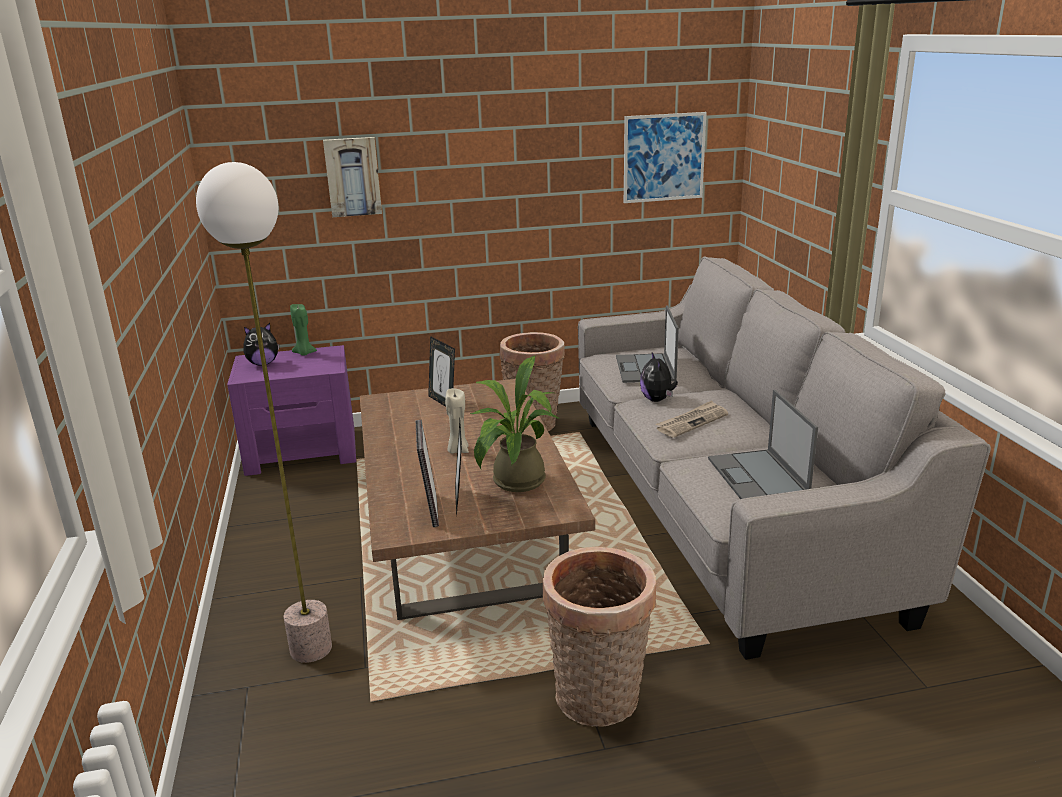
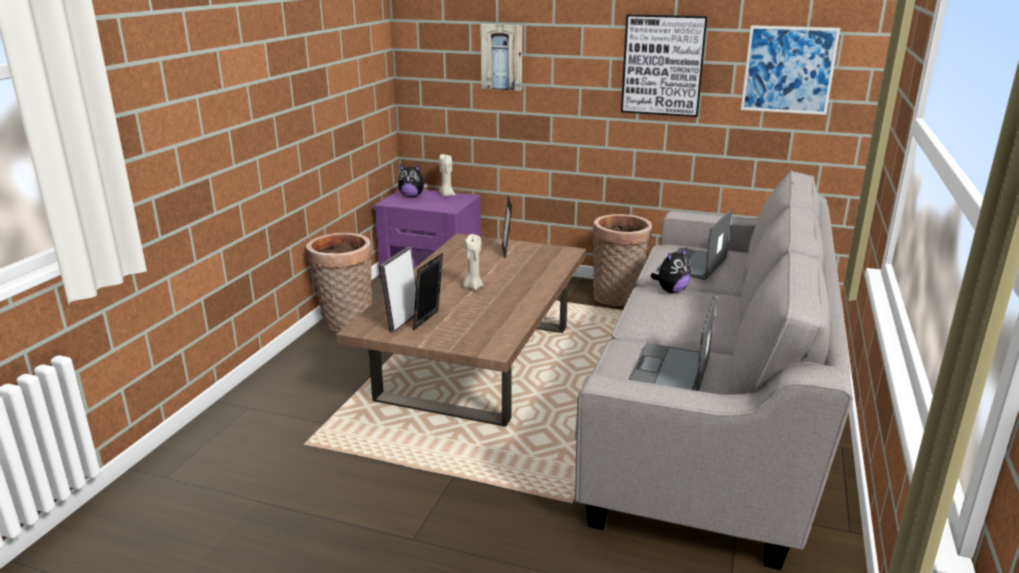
camera: 30 degrees right, 0 degrees up
(304, 353) = (446, 195): green candle -> beige candle
(311, 648) = (305, 399): floor lamp -> none
(514, 484) = (480, 321): potted plant -> none
(541, 166) = (663, 65): none -> picture
(598, 701) = (444, 507): basket -> basket (346, 323)
(657, 400) = (671, 291): plush toy -> plush toy turned 150 degrees counterclockwise
(692, 421) = (673, 314): newspaper -> none

